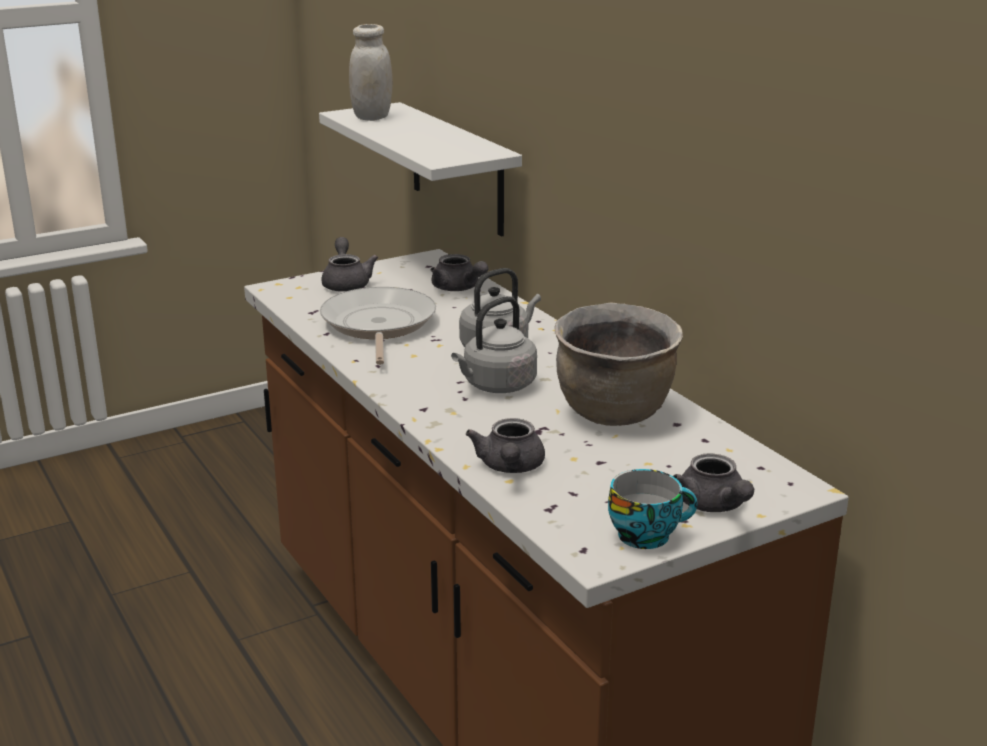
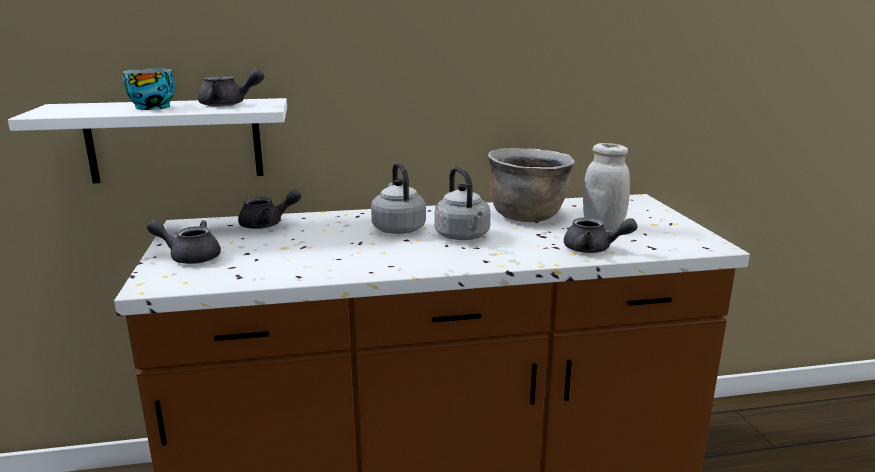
camera: 70 degrees left, 5 degrees down
(372, 117) = (80, 110): white jar -> white jar (603, 226)
(378, 325) = (307, 256): frying pan -> none
(647, 534) = (687, 232): cup -> cup (153, 107)
(713, 506) = (655, 215): grey teapot -> grey teapot (228, 105)

